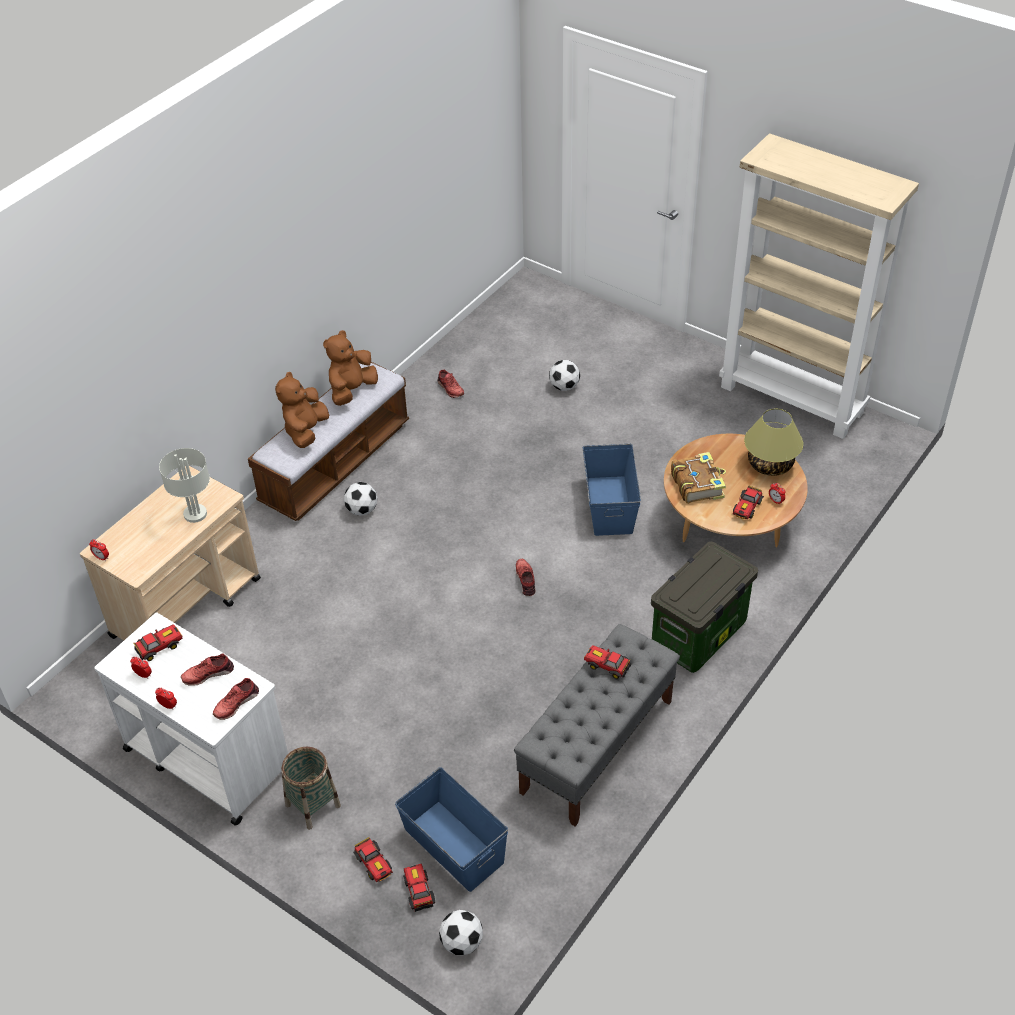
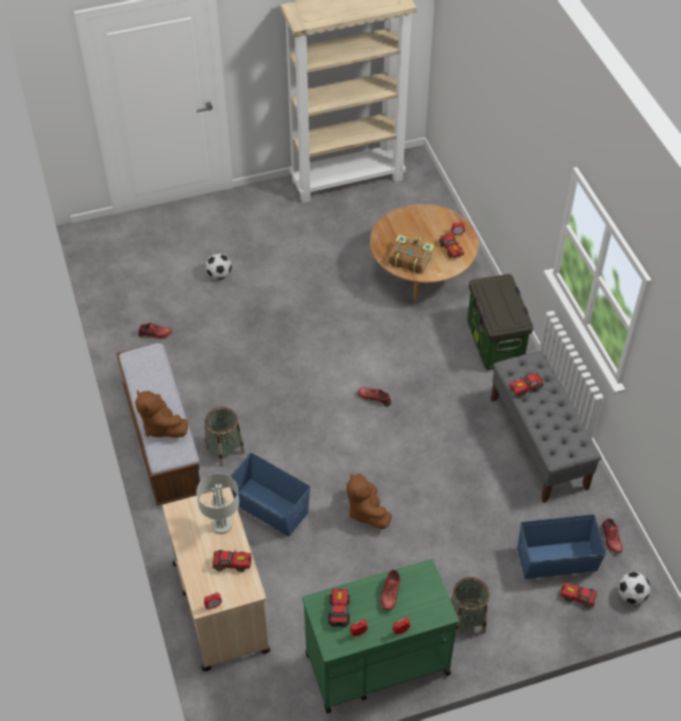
camera: 55 degrees left, 5 degrees up
(207, 758) = (376, 663): white cart -> green cart
(236, 703) = (431, 589): red shoe -> red shoe (610, 538)
(351, 390) = (146, 377): brown plush toy -> brown plush toy (366, 511)
(362, 510) = (225, 450): football -> basket
(374, 865) = (540, 611): toy car -> toy car (232, 563)
(610, 505) = (350, 318): blue storage box -> blue storage box (269, 506)
(770, 464) = (425, 217): table lamp -> none

